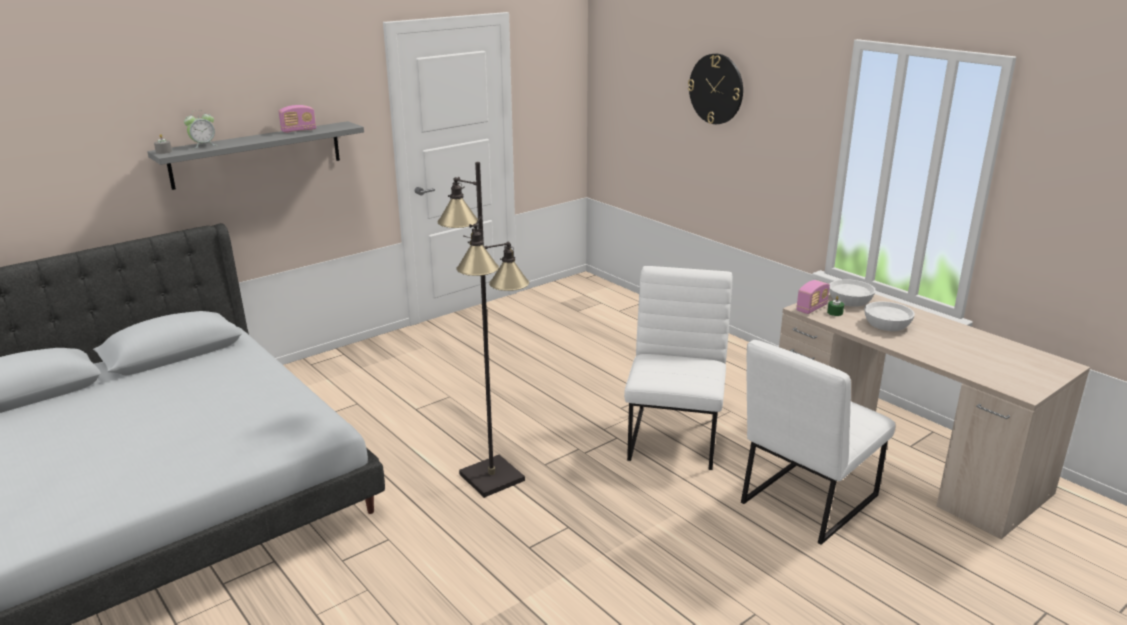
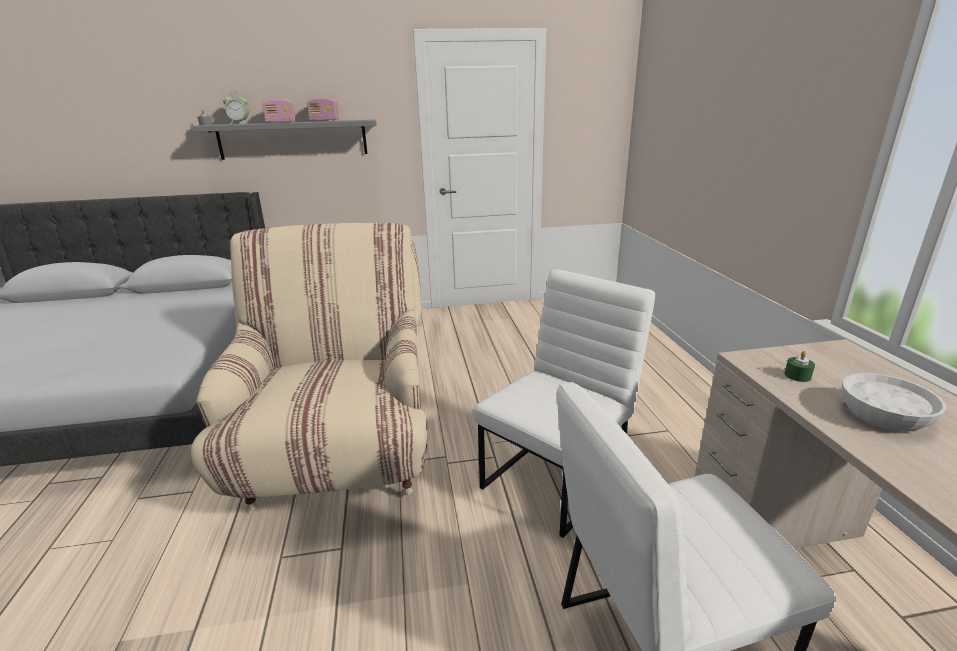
camera: 30 degrees right, 0 degrees up
(492, 477) = (341, 458): black floor lamp -> beige armchair
(716, 89) = (737, 88): wall clock -> none
(811, 308) = (763, 362): radio -> radio (281, 122)
(850, 300) = (839, 364): white bowl -> none

